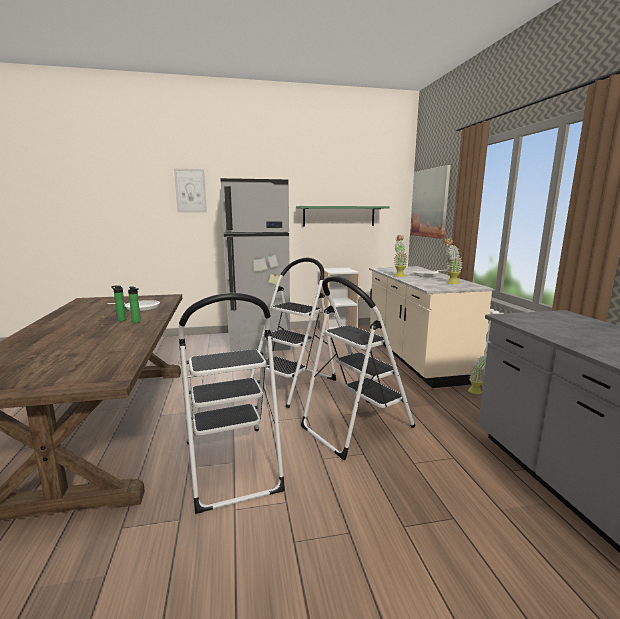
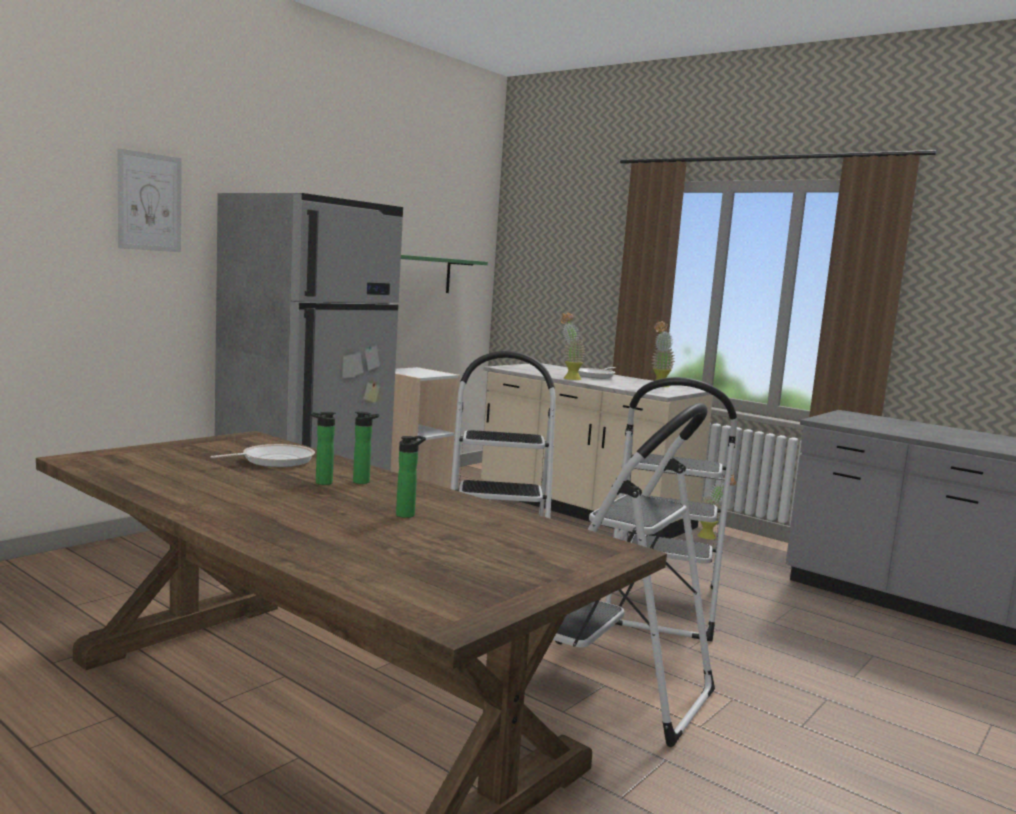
camera: 40 degrees left, 5 degrees down
(97, 340) = (407, 514): none -> bottle
(430, 203) = (547, 261): picture -> none

